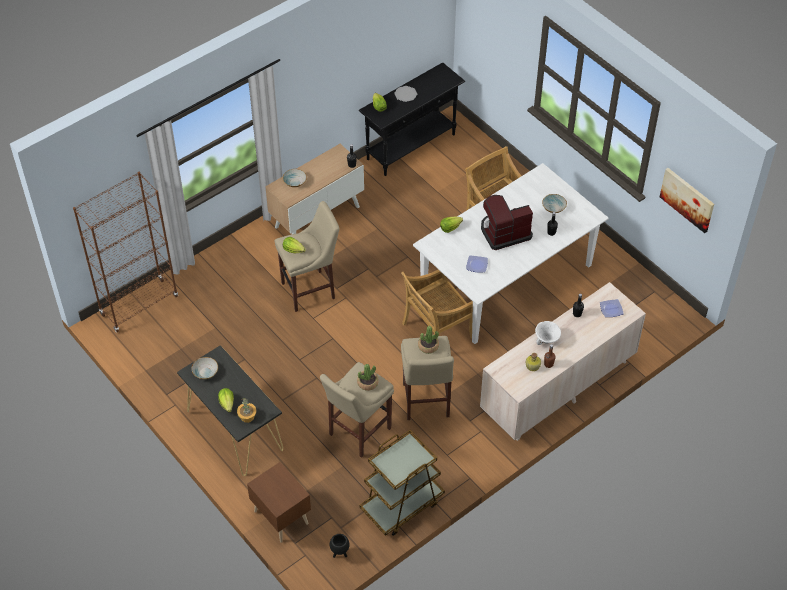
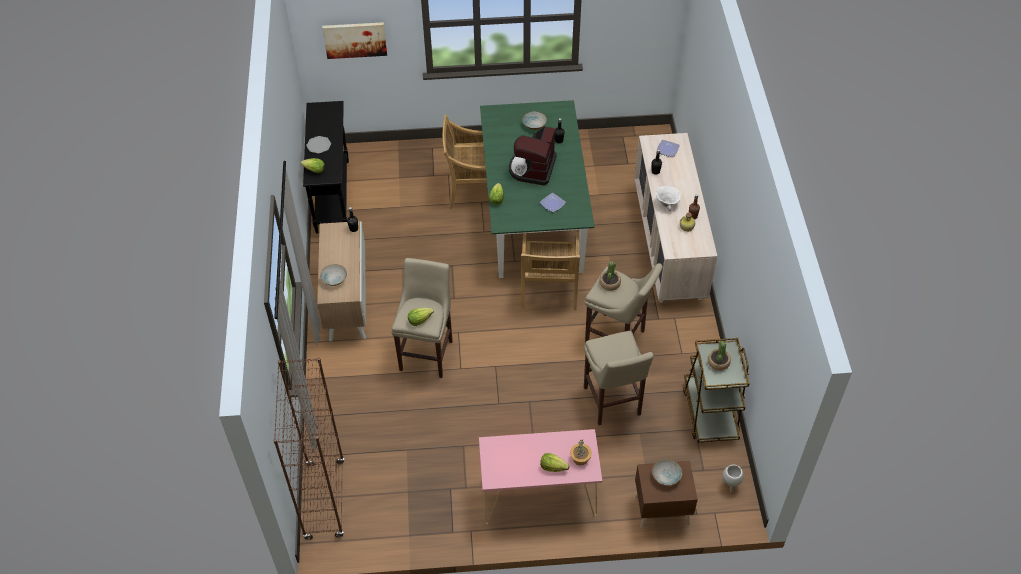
camera: 55 degrees left, 0 degrees up
(205, 372) = (502, 466): bowl -> bowl (666, 477)
(234, 430) = (538, 496): black console table -> pink console table
(339, 553) = (730, 485): black planter -> white planter
(367, 383) = (616, 346): potted plant -> potted plant (718, 362)
(506, 279) = (534, 215): white dining table -> green dining table
(687, 199) = (633, 31): picture -> picture (355, 39)

